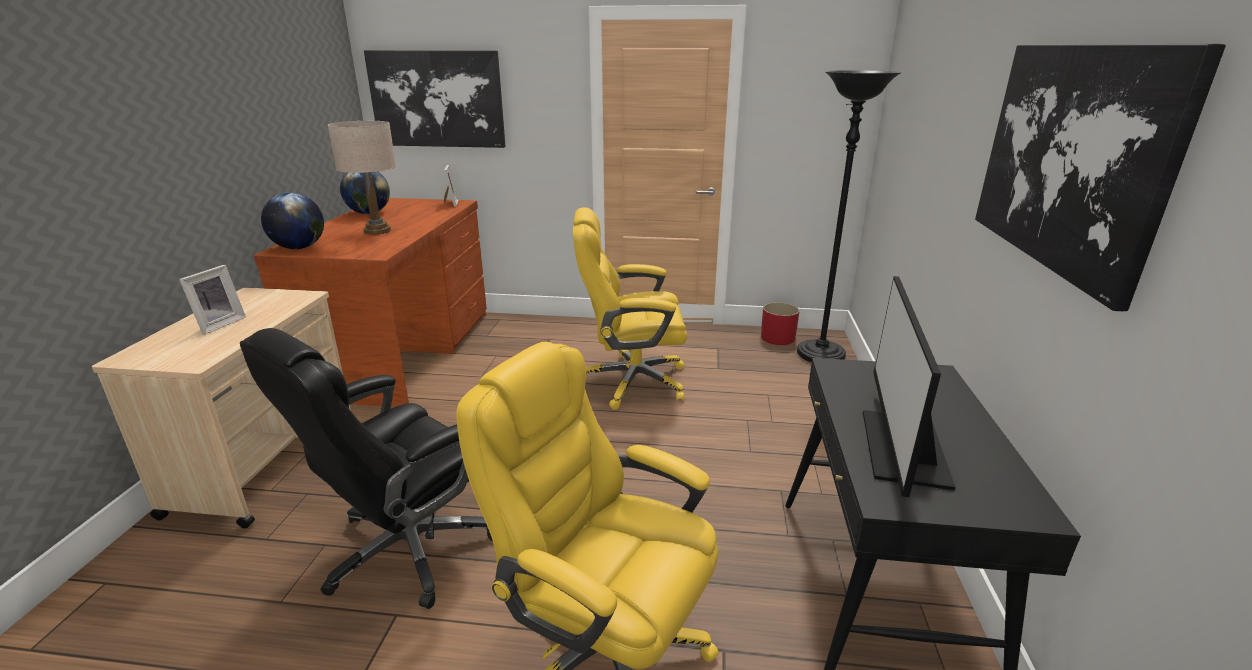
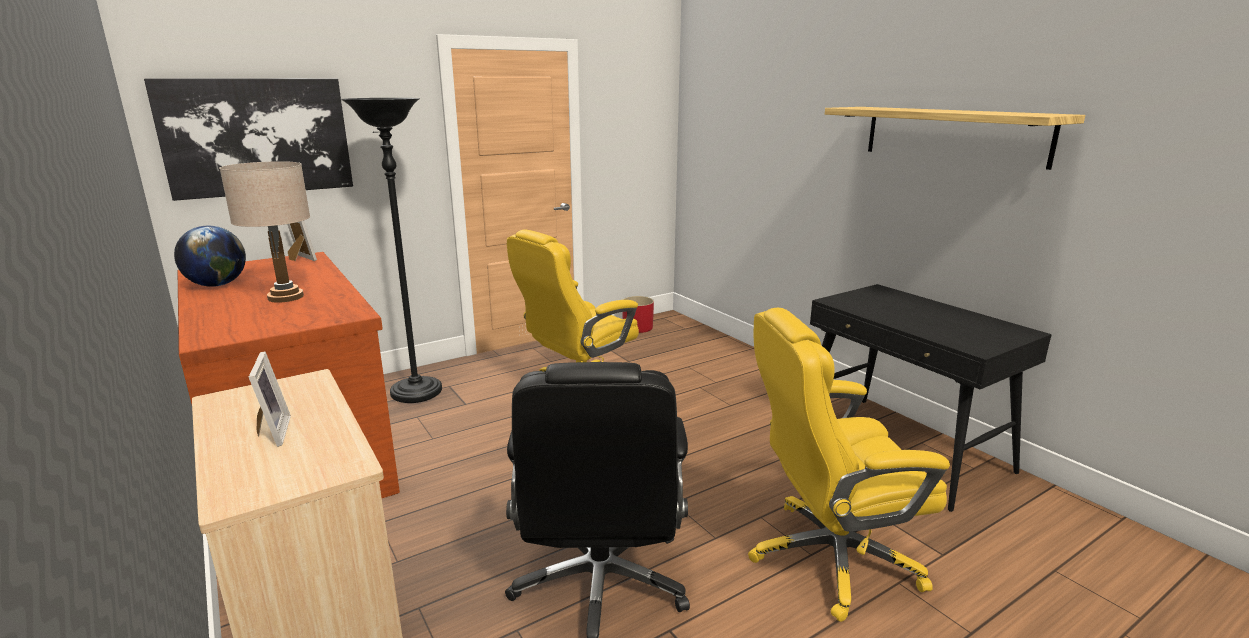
camera: 40 degrees left, 5 degrees down
(299, 248) = (228, 332): globe -> none
(820, 355) = (682, 330): black floor lamp -> black floor lamp (416, 393)
(901, 447) = (937, 326): monitor -> none
(1070, 157) = (953, 135): picture -> shelf

